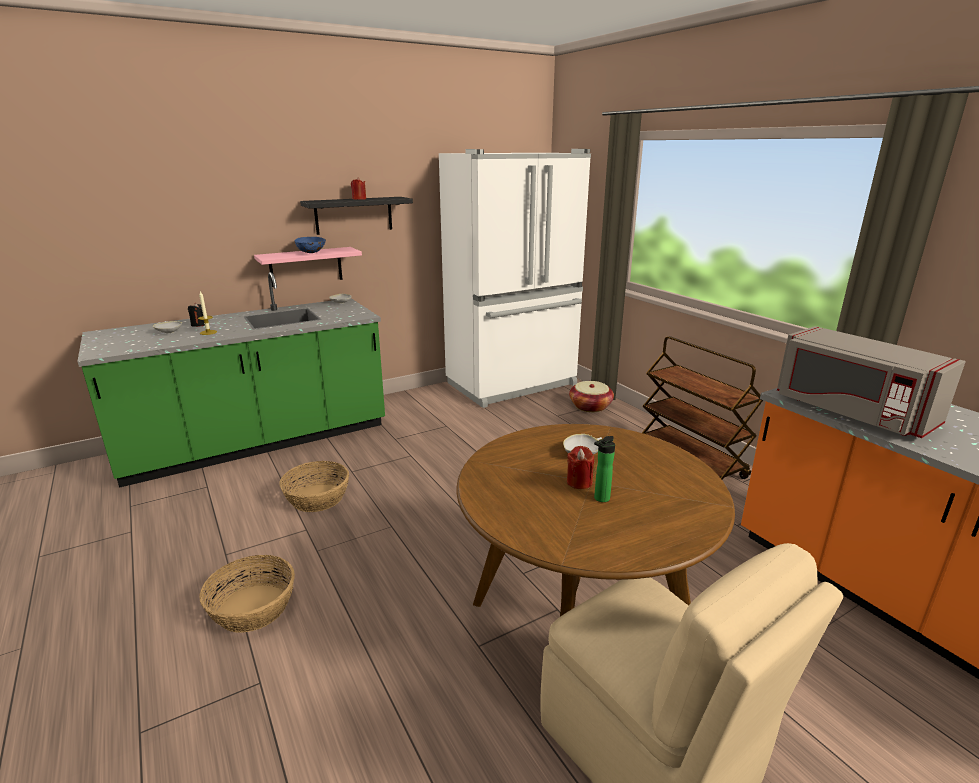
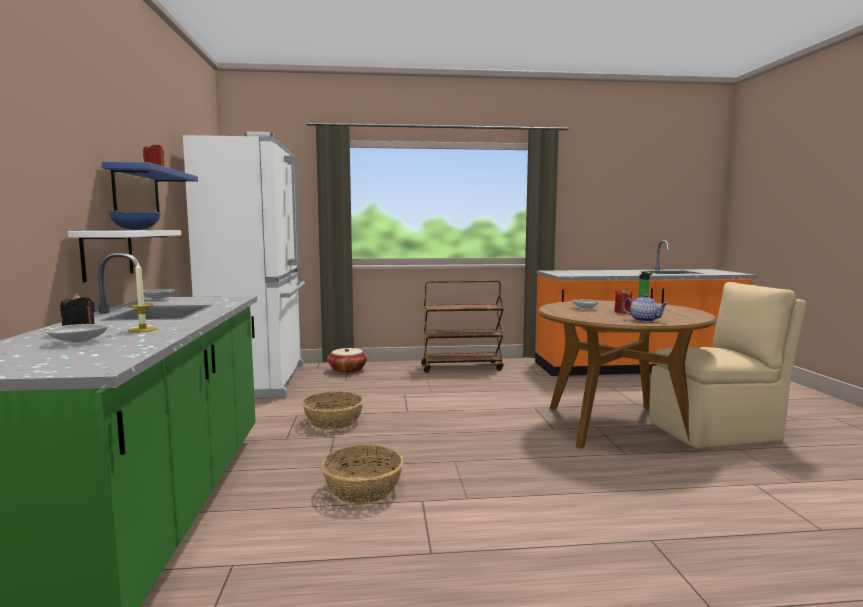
camera: 65 degrees left, 15 degrees down
(253, 608) = (544, 539): basket -> basket (334, 421)
(306, 267) = (107, 254): pink shelf -> white shelf
(354, 215) = (136, 190): black shelf -> blue shelf
(510, 503) = (644, 320): none -> teapot
(851, 412) = (592, 274): grey microwave -> none

